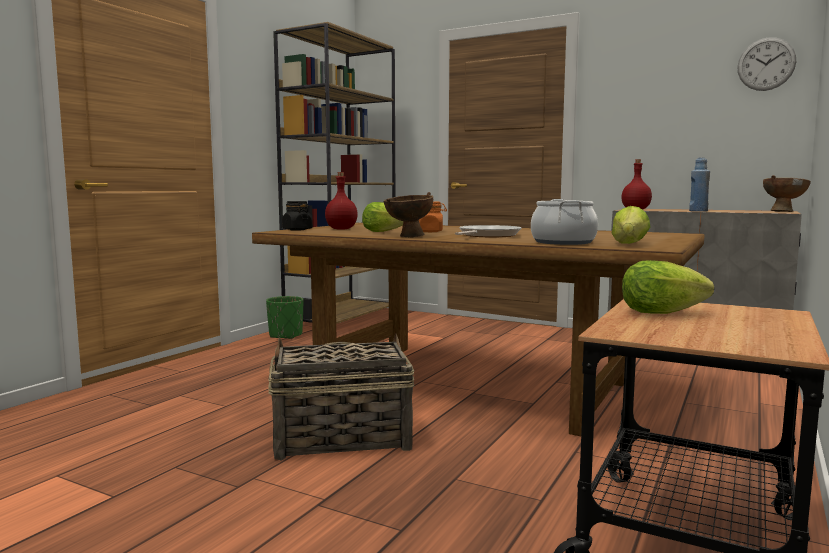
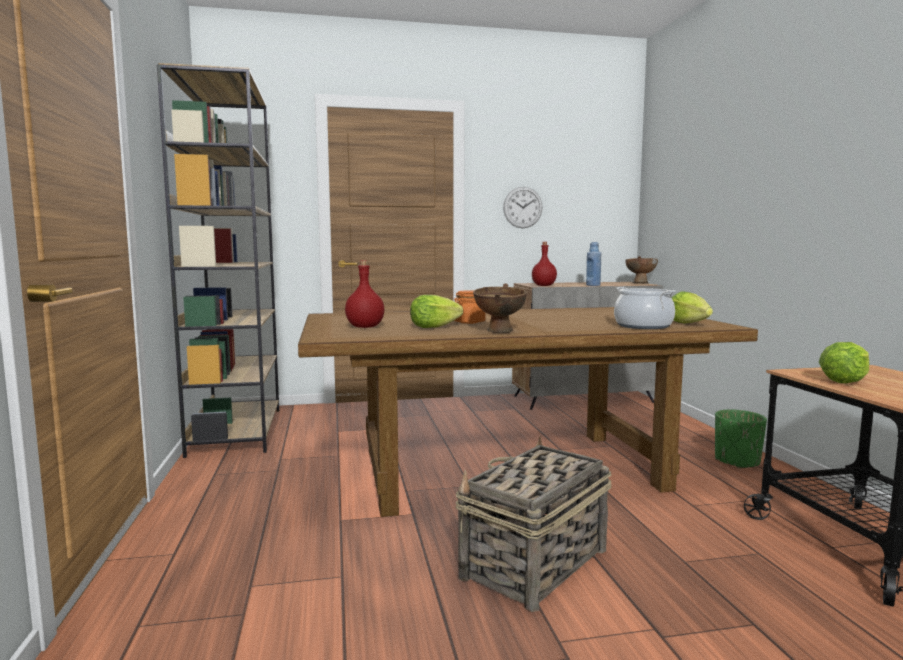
camera: 40 degrees left, 0 degrees up
(286, 336) = (210, 466): green planter -> green planter (737, 461)
(297, 229) = (324, 333): black jar -> none
(487, 236) = (547, 323): frying pan -> none
(766, 64) = (609, 168): wall clock -> wall clock (522, 207)

